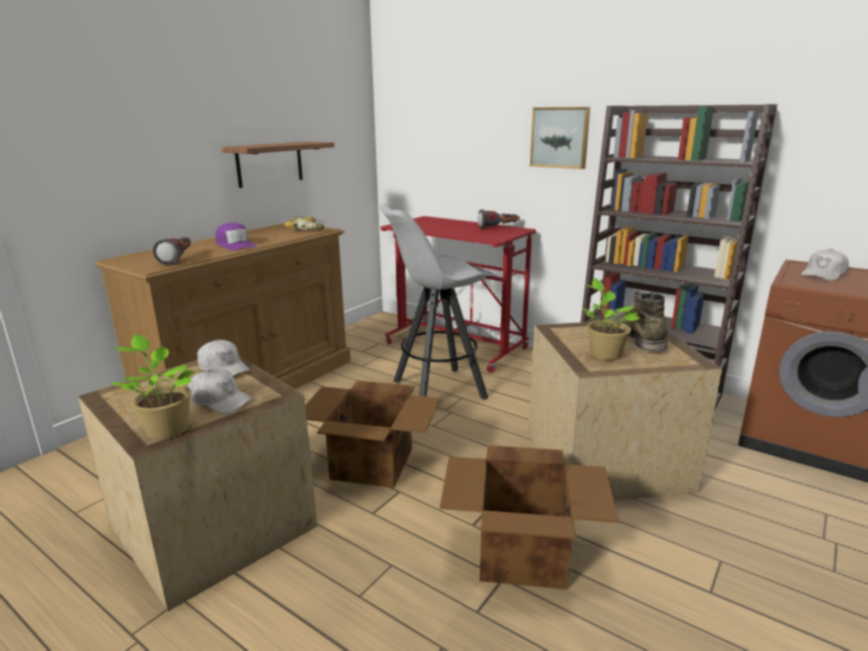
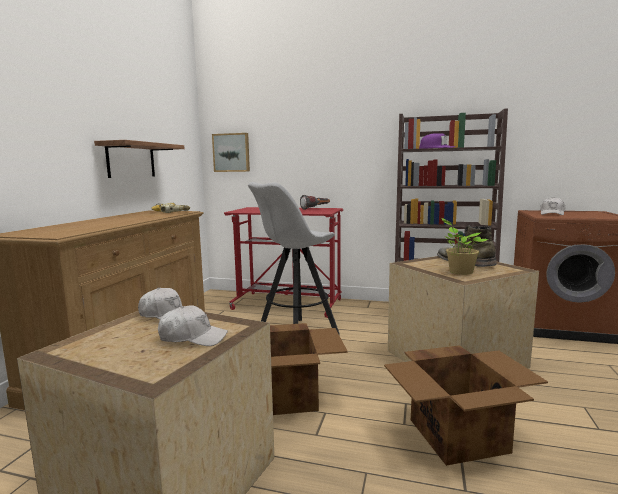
camera: 20 degrees left, 10 degrees down
(166, 429) = (160, 367): potted plant -> none
(179, 259) = (77, 230): flashlight -> none
(235, 245) = (120, 221): purple cap -> purple cap (437, 148)
(560, 137) = (356, 142): picture -> picture (231, 152)

